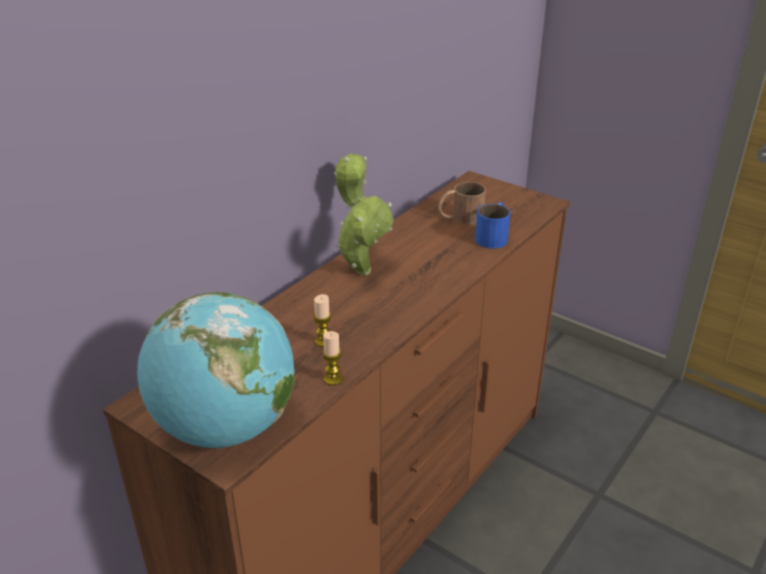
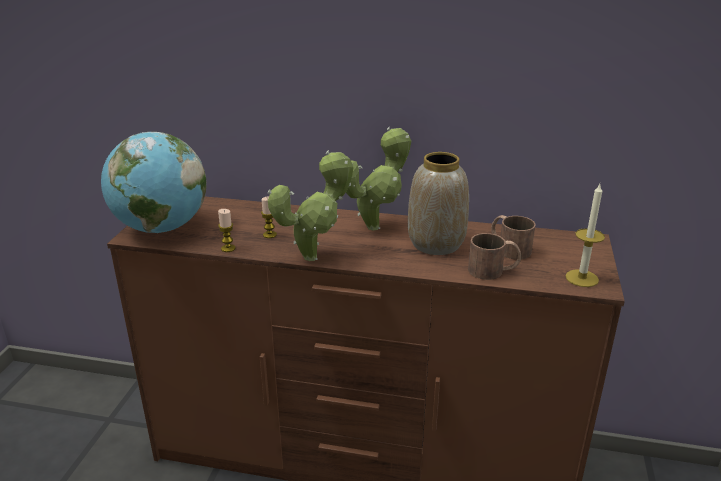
camera: 65 degrees right, 5 degrees down
(397, 321) = (315, 256): none -> potted plant
(425, 247) = (436, 243): none -> vase
(493, 236) = (493, 270): blue mug -> brown mug
(530, 205) = (582, 278): none -> candle

